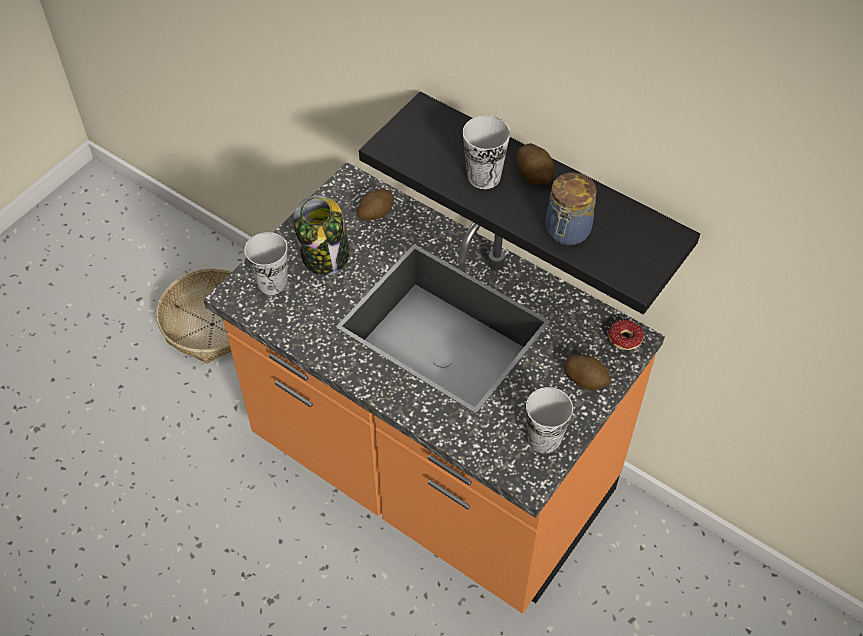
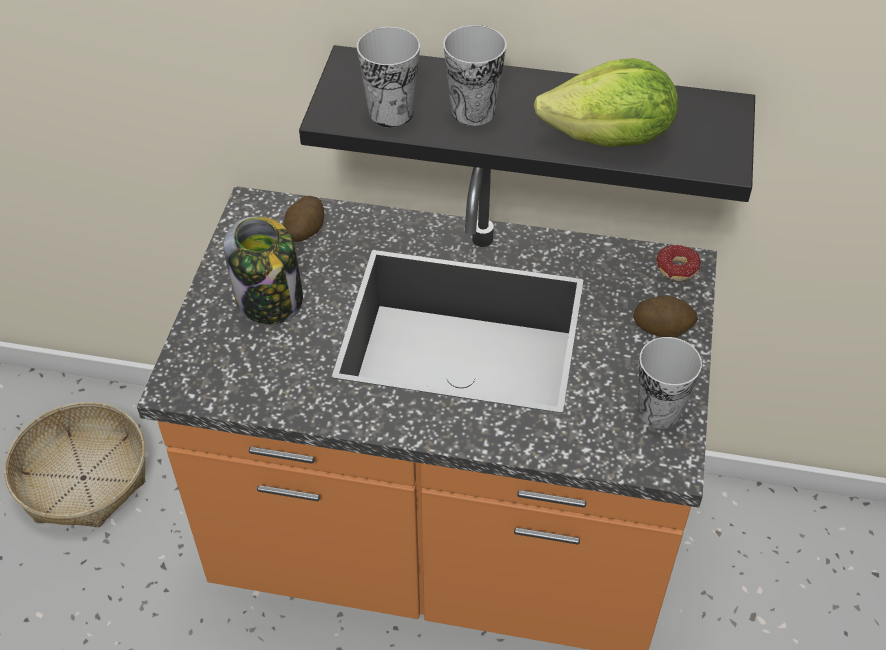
camera: 25 degrees left, 5 degrees down
(272, 283) = (220, 355): cup -> cup (391, 113)
(534, 174) = (531, 91): potato -> none
(566, 231) = (610, 139): jar -> lettuce

